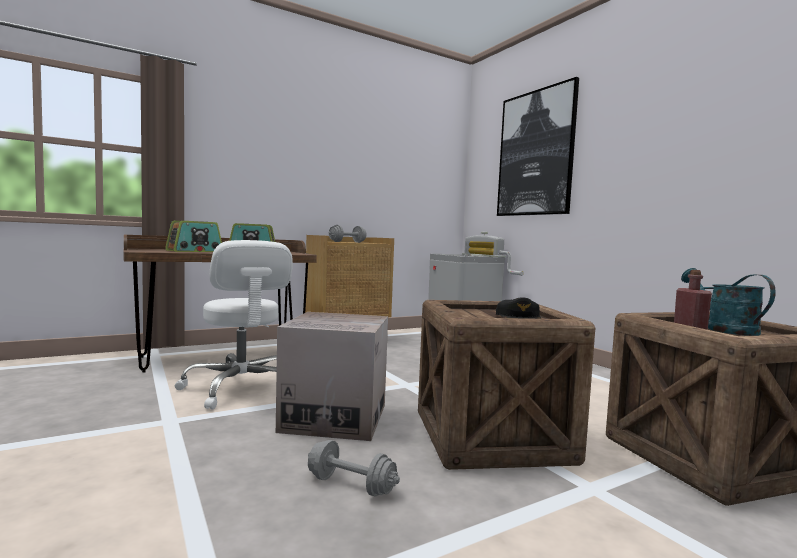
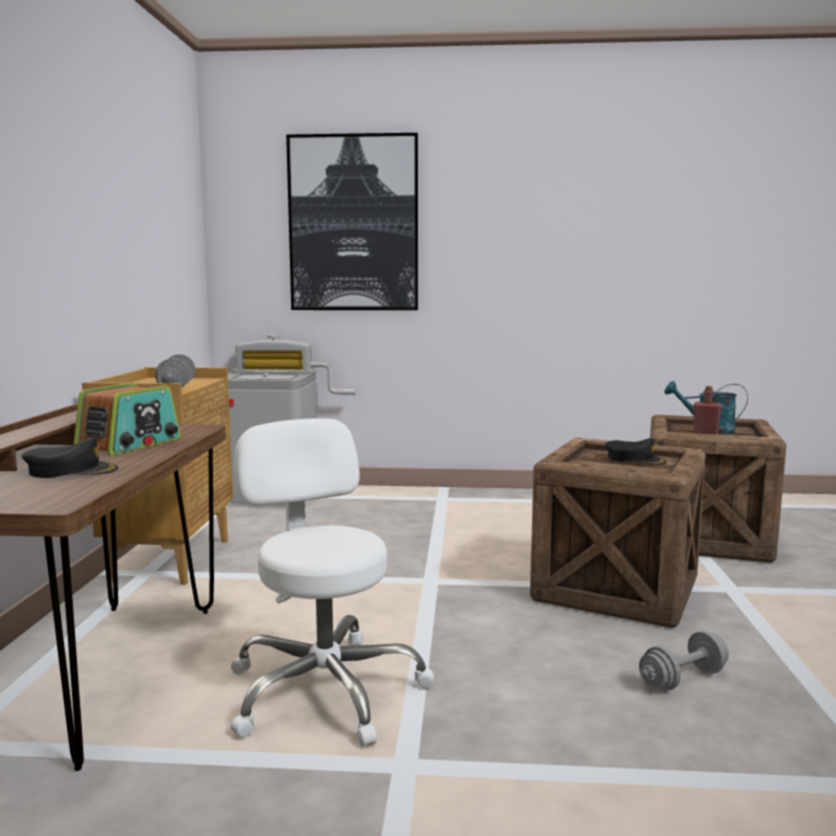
camera: 55 degrees left, 5 degrees up
(195, 251) = (72, 471): radio -> black cap
(242, 389) = (322, 685): white office chair -> white office chair turned 120 degrees counterclockwise
(334, 418) = (502, 646): cardboard box -> none

